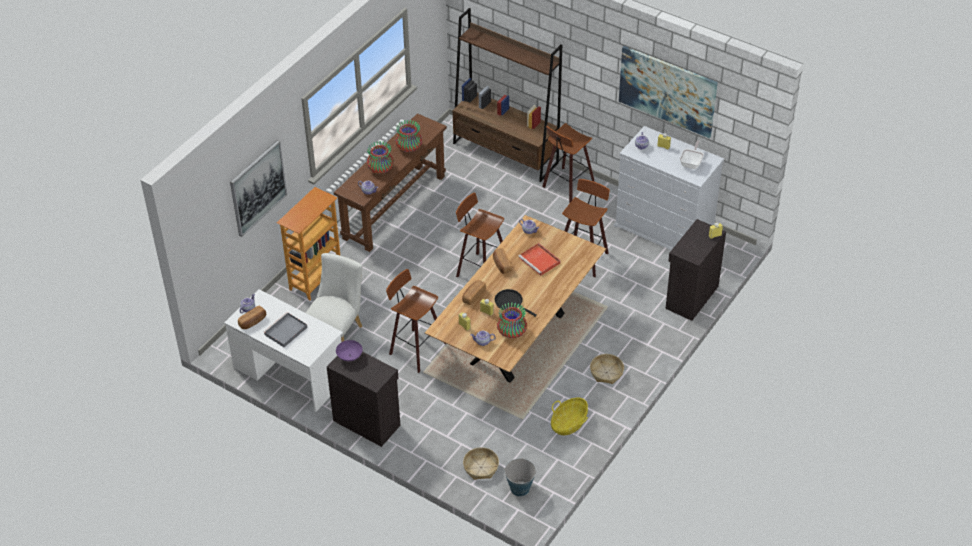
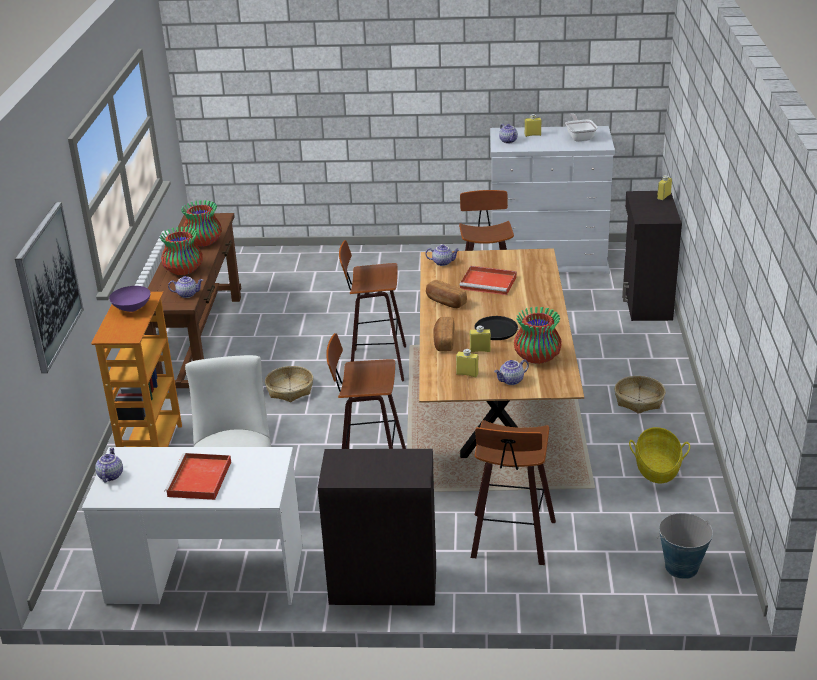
camera: 30 degrees left, 15 degrees down
(253, 322) = (133, 488): bread -> none
(285, 331) = (199, 480): grey tray -> red tray
(349, 356) = (342, 461): purple bowl -> purple bowl (131, 308)
(481, 467) = (602, 566): basket -> basket (290, 390)
(505, 153) = (297, 257): brown bookcase -> none
(567, 186) = (399, 261): stool -> stool (511, 541)
(667, 91) = (516, 61): picture -> none

